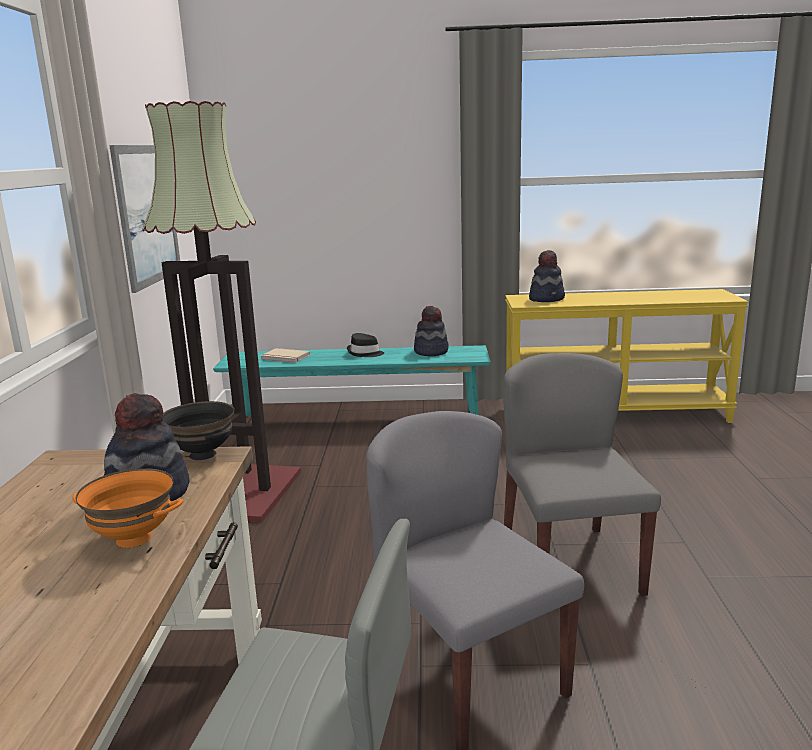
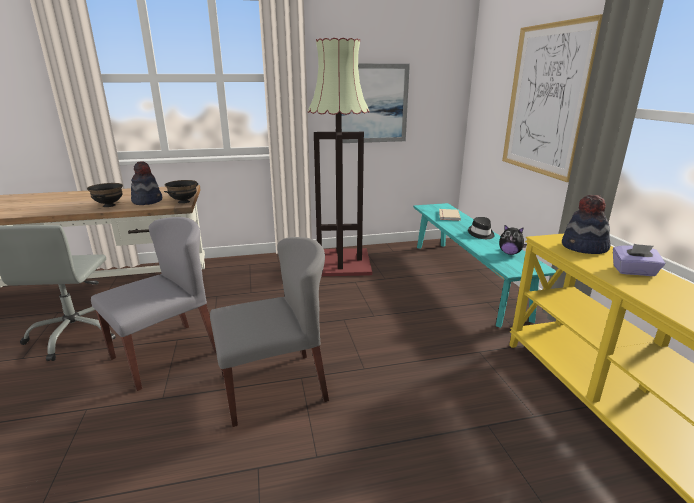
camera: 75 degrees right, 5 degrees up
(133, 539) = (109, 205): orange bowl -> black bowl
(380, 182) = (546, 100): none -> picture
(431, 351) = (510, 253): hat -> plush toy
(598, 297) = (634, 271): none -> purple tissue box

